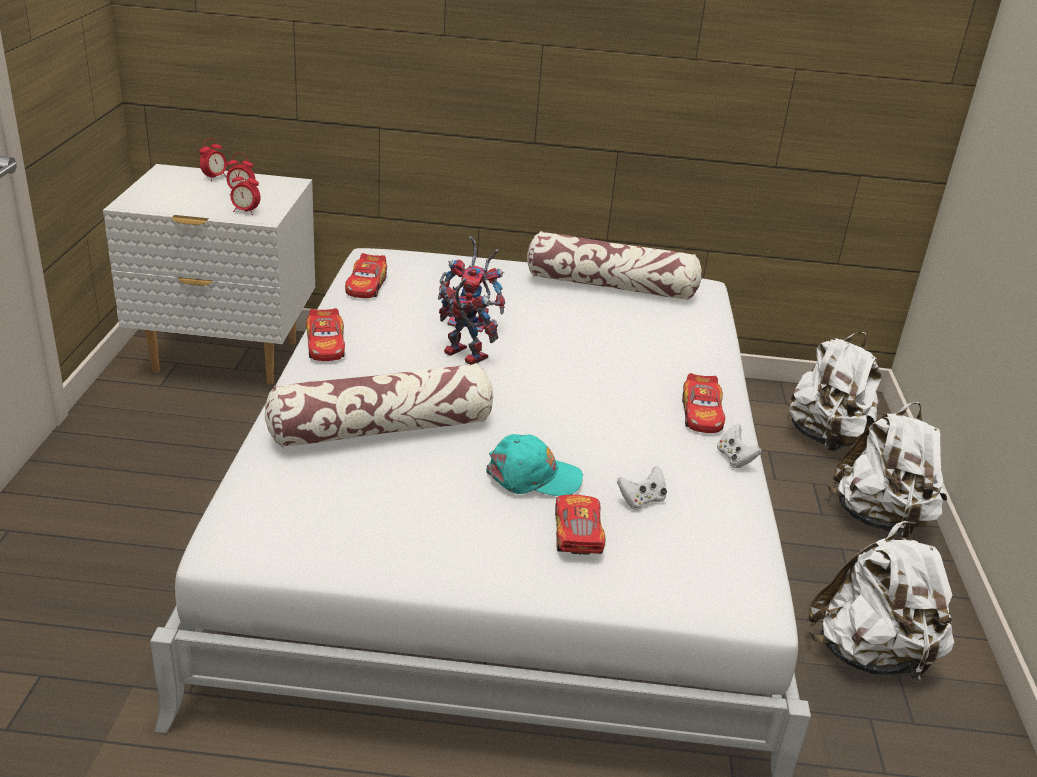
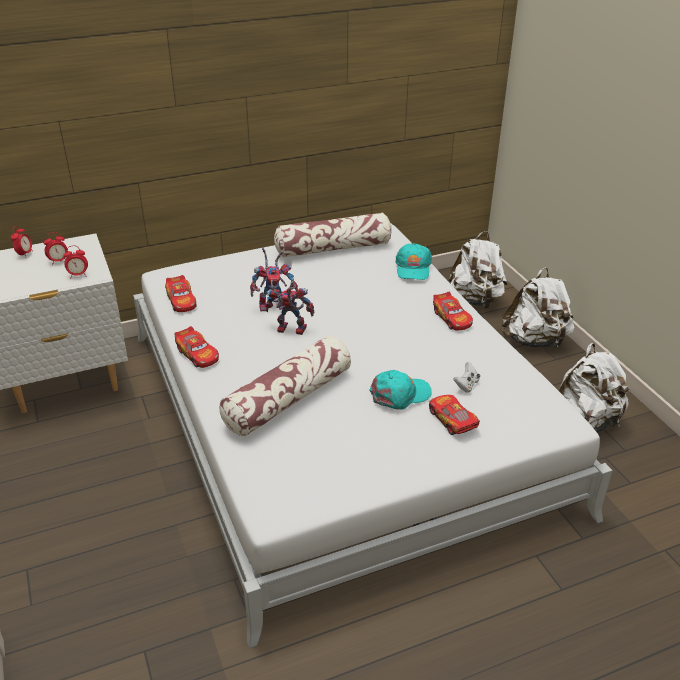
camera: 25 degrees left, 5 degrees up
(700, 339) = (413, 268): none -> turquoise cap
(735, 458) = (490, 339): white game controller -> none

